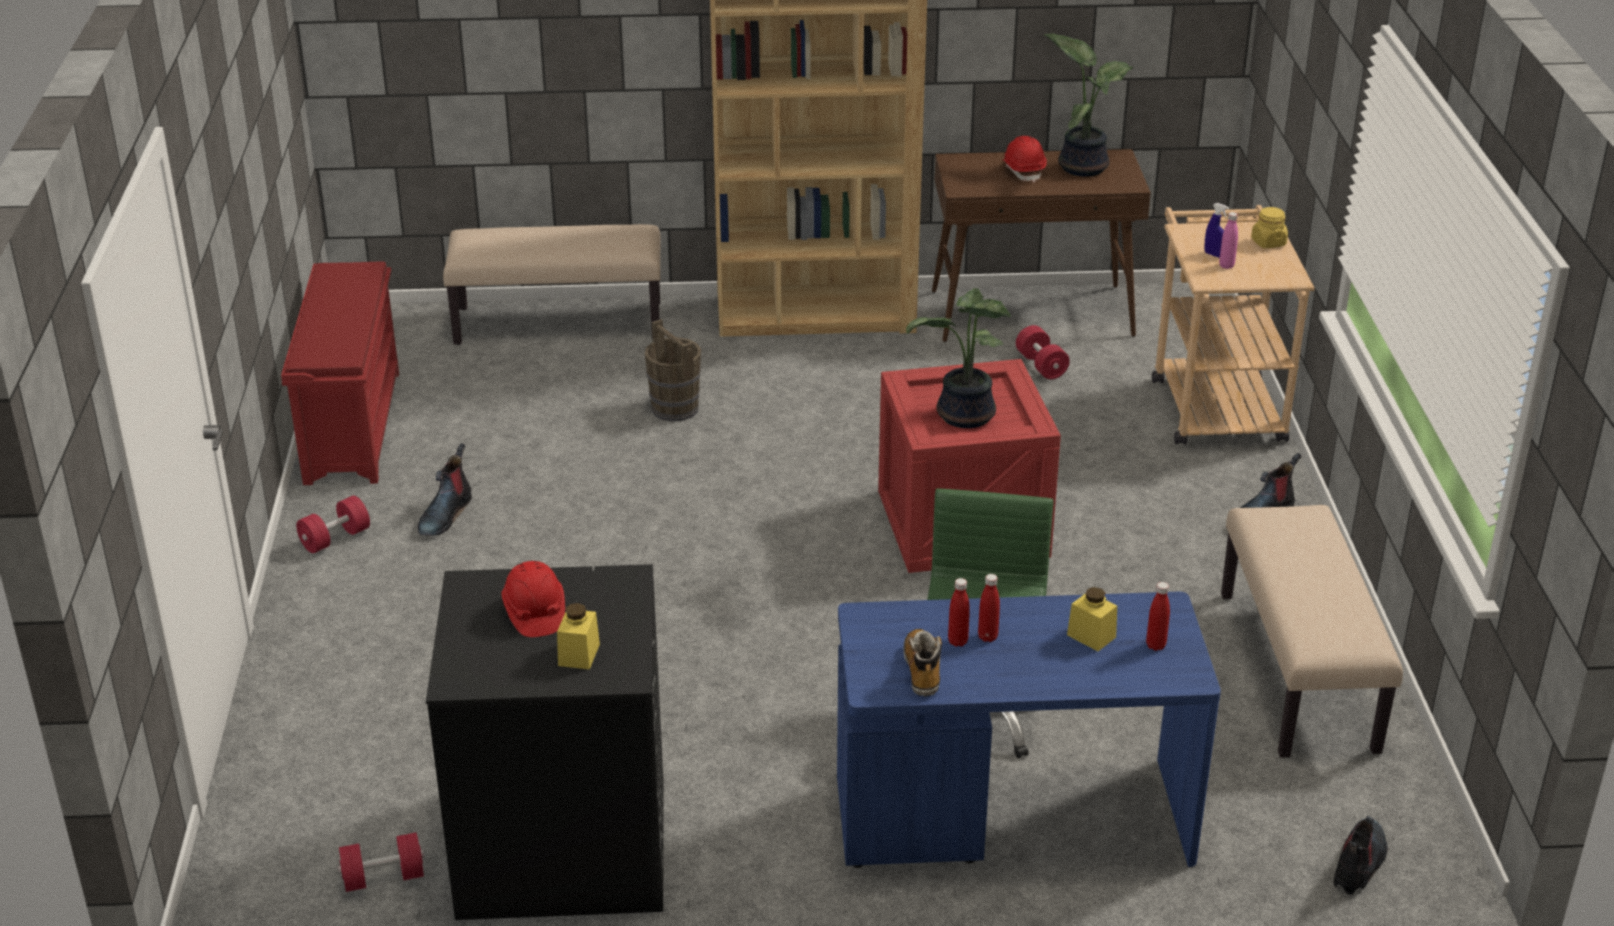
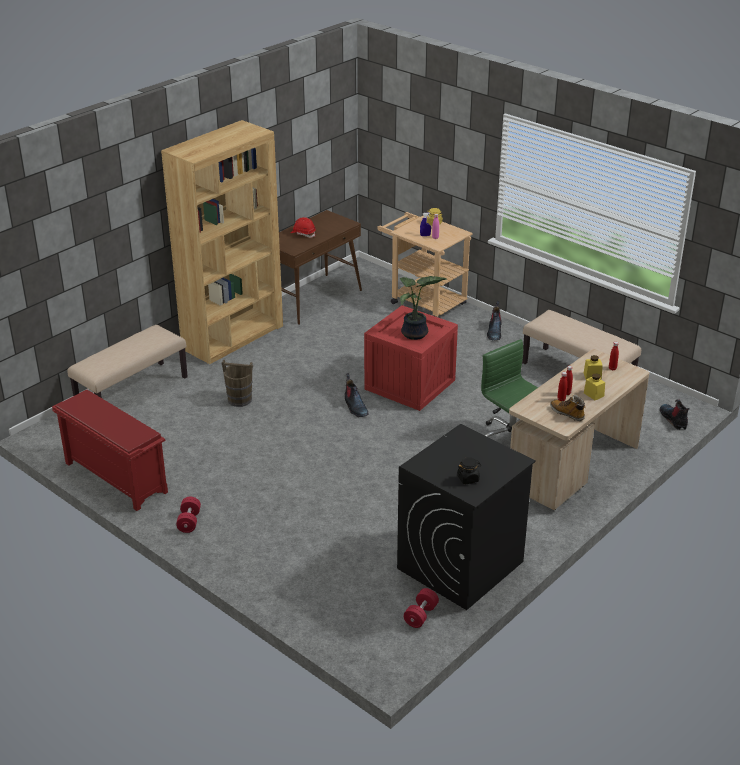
camera: 45 degrees left, 0 degrees up
(445, 515) = (218, 487): boot -> boot (355, 407)
(498, 652) = (468, 479): none -> black jar
(534, 613) = (455, 460): red hard hat -> none
(579, 655) = (493, 463): yellow jar -> yellow jar (593, 394)
(1012, 819) = (572, 466): blue desk -> beige desk
(1041, 365) = (347, 316): red dumbbell -> none
(1082, 166) = (321, 223): potted plant -> none

